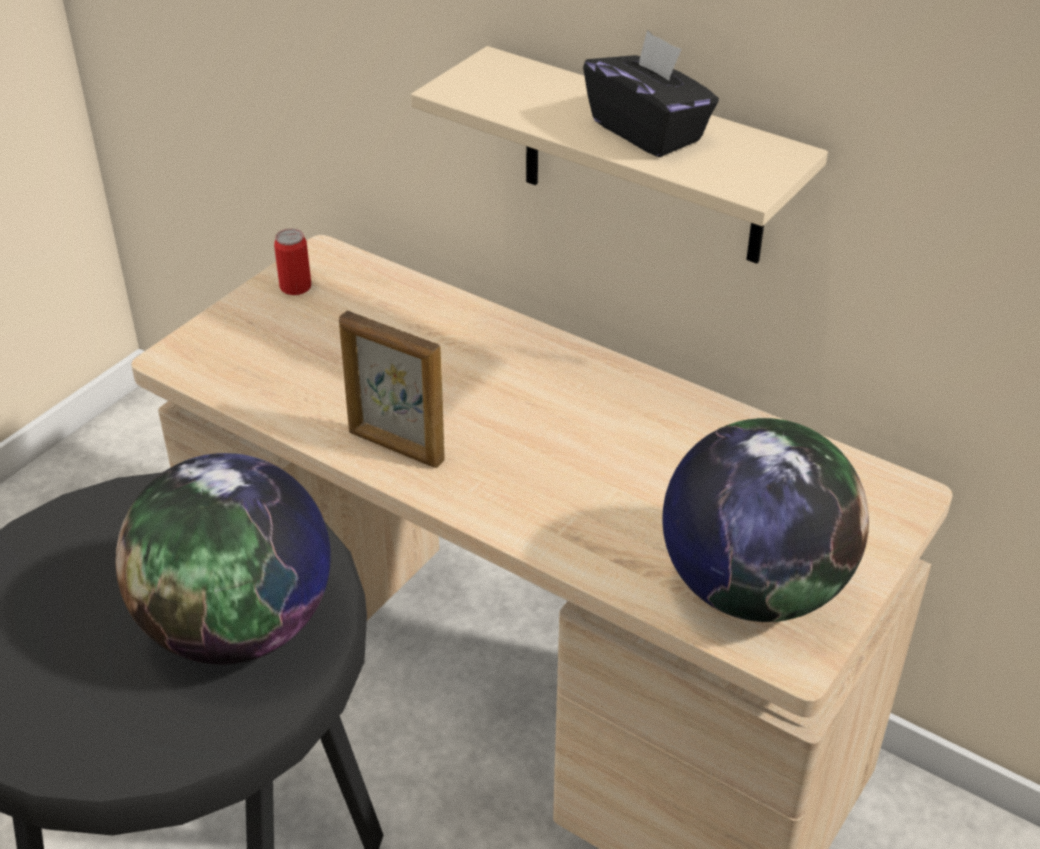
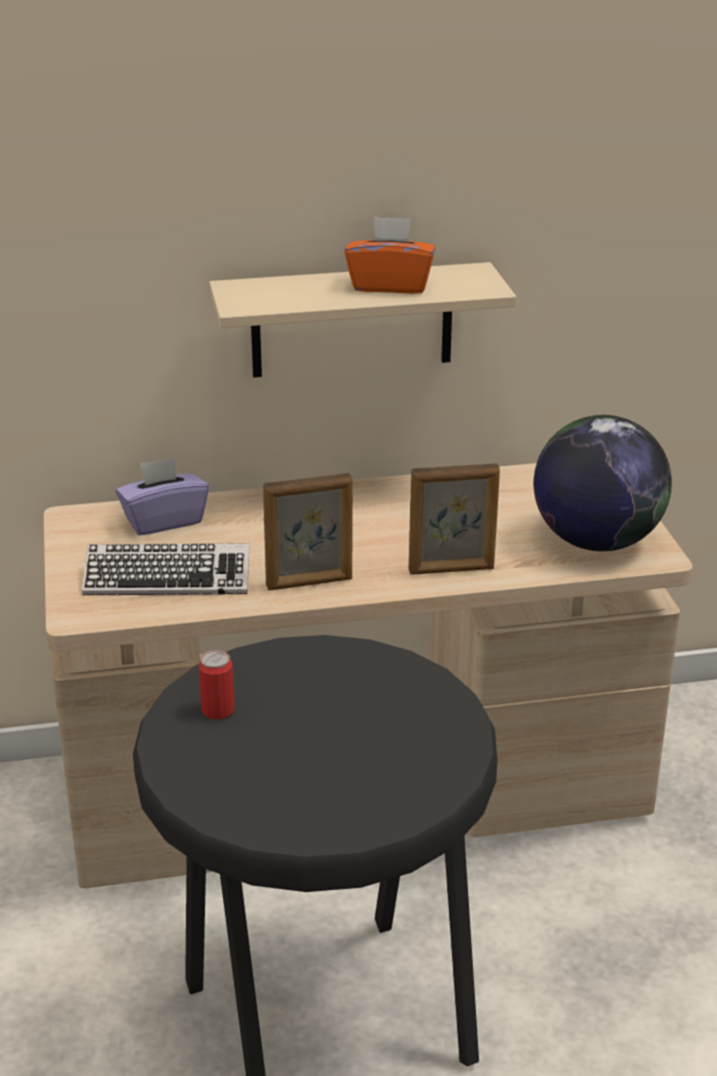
camera: 45 degrees left, 10 degrees down
(238, 628) = (381, 704): globe -> none
(292, 365) = (167, 579): none -> keyboard
(295, 287) = (88, 541): can -> can (218, 710)
(384, 301) = (163, 521): none -> purple tissue box
(544, 521) = (452, 570): none -> picture frame
(648, 131) = (390, 285): black tissue box -> orange tissue box

